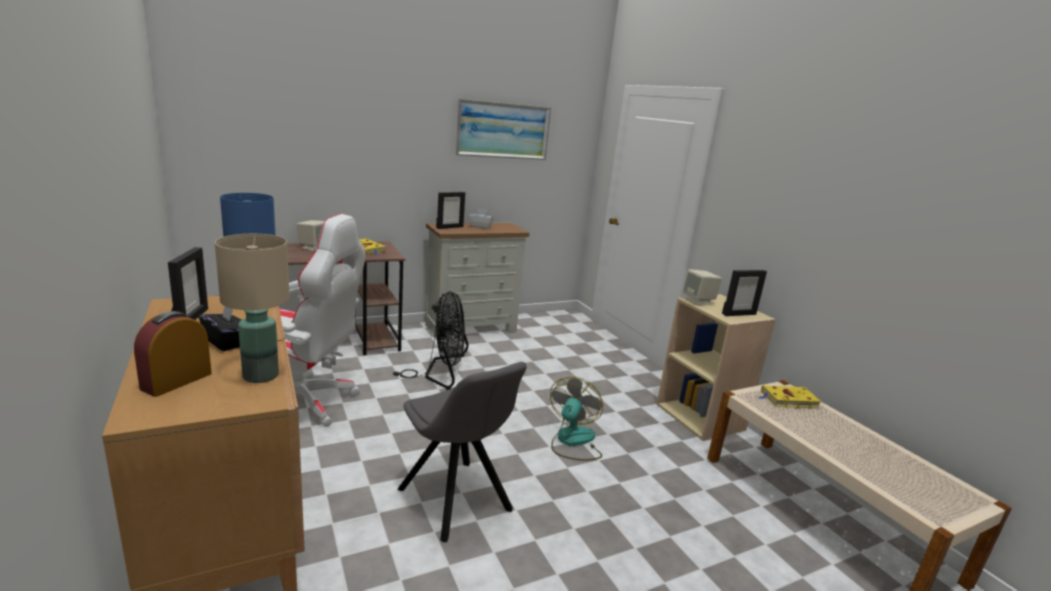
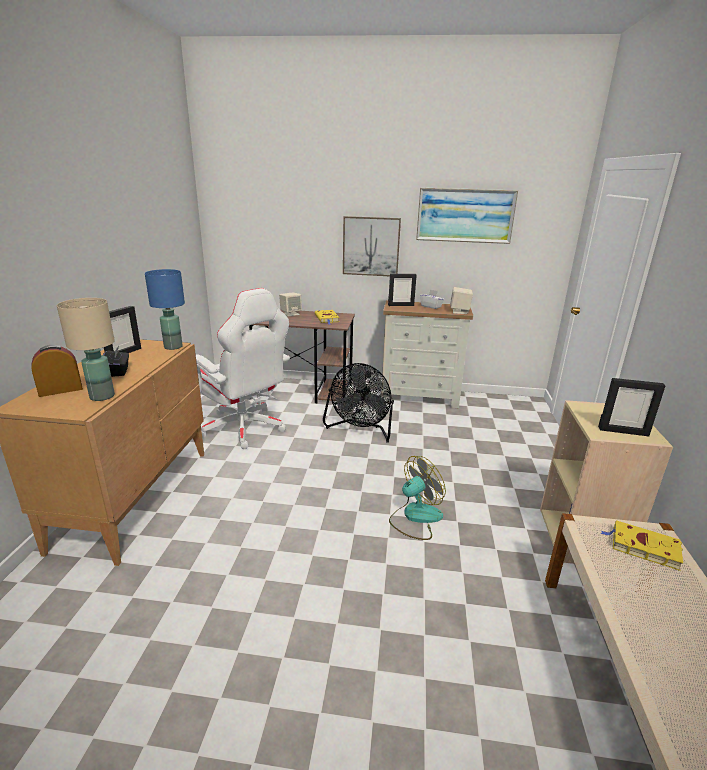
camera: 35 degrees right, 5 degrees up
(406, 162) = (371, 246): none -> picture
(440, 371) = (359, 428): black fan -> black fan turned 75 degrees clockwise
(456, 499) = (277, 530): grey chair -> none
(698, 301) = (587, 408): beige speaker -> beige speaker (460, 312)

